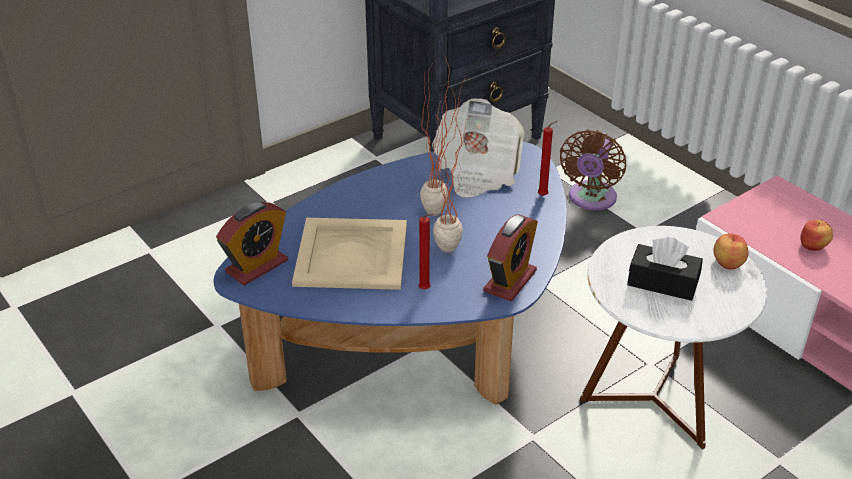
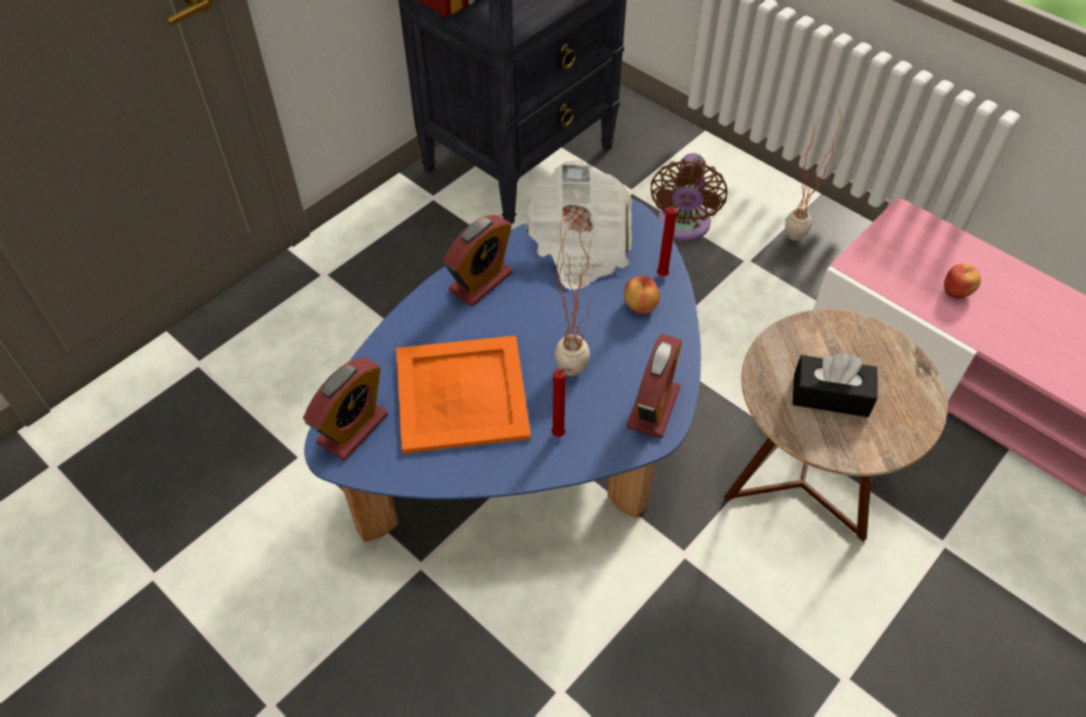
camera: 10 degrees left, 15 degrees up
(350, 253) = (460, 393): beige tray -> orange tray
(388, 184) = (480, 281): none -> alarm clock
(443, 213) = (554, 317): potted plant -> potted plant (802, 236)
(653, 401) = (800, 487): white side table -> brown side table
(727, 263) = (894, 356): apple -> apple (639, 306)

